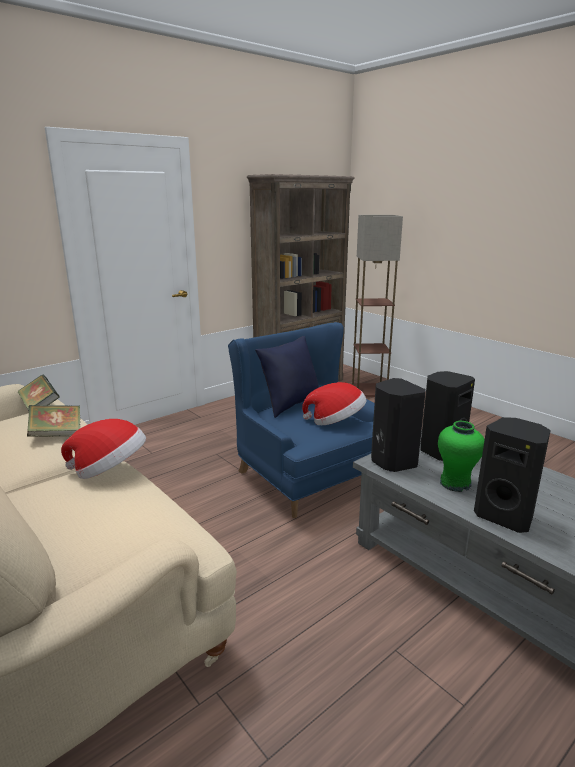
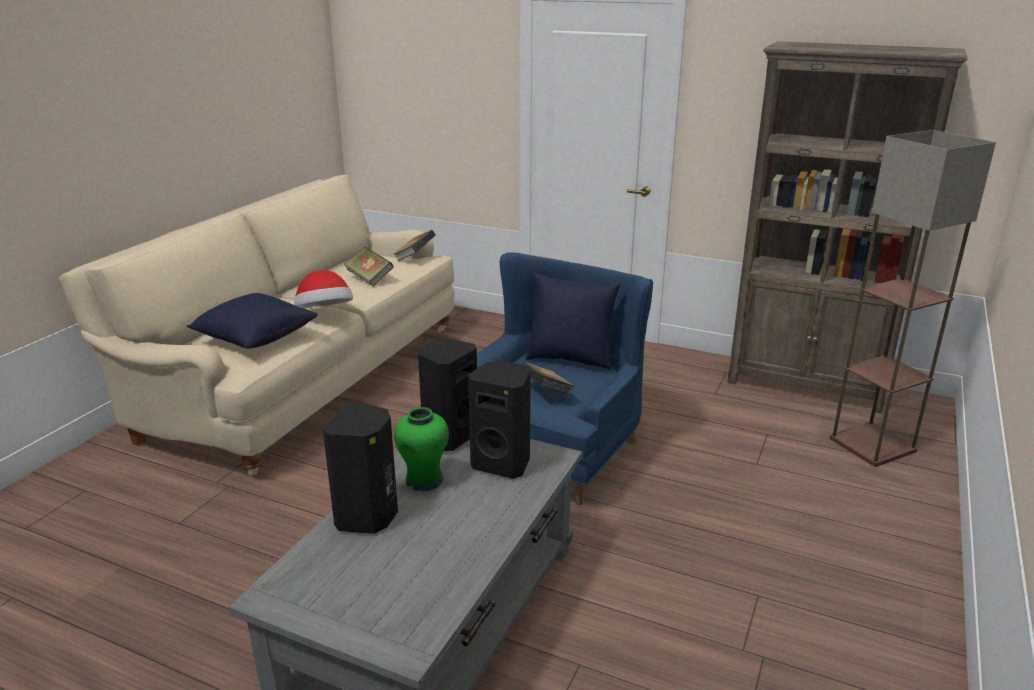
camera: 65 degrees right, 5 degrees up
(121, 520) = (255, 338): none -> blue pillow
(336, 422) = (546, 394): hat -> book

